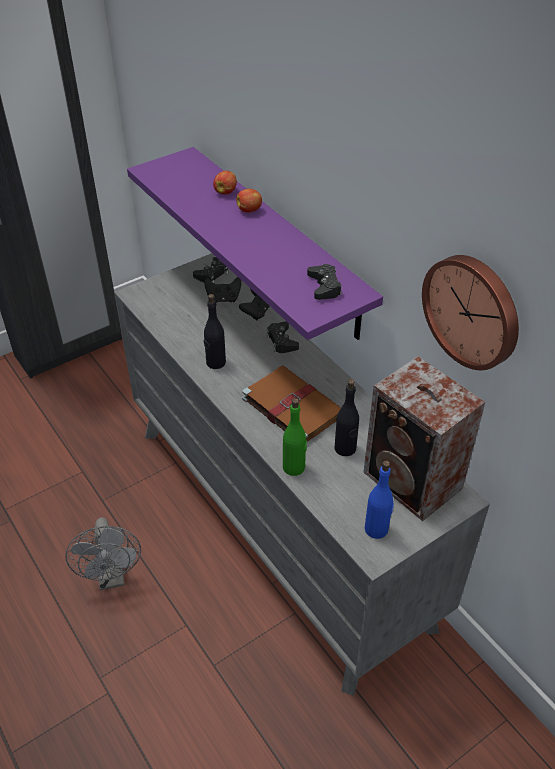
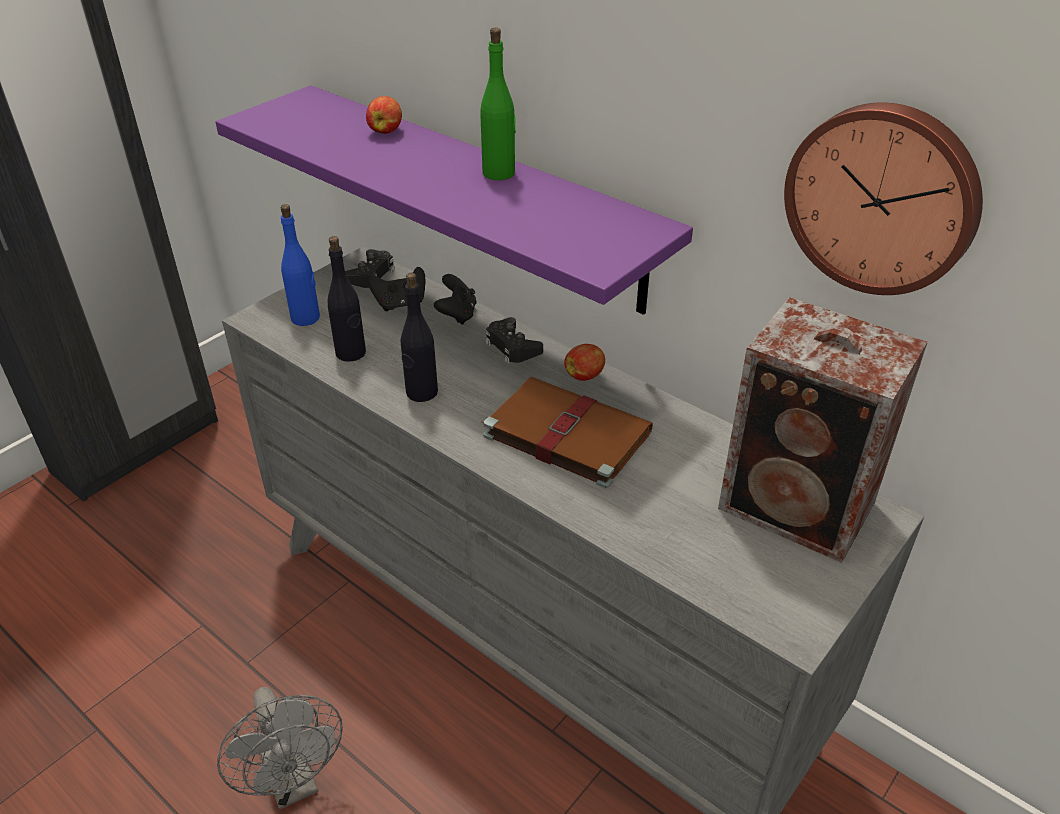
camera: 15 degrees left, 5 degrees down
(249, 210) = (433, 148): apple -> apple (585, 376)
(294, 467) = (608, 522): green bottle -> green bottle (499, 173)
(324, 286) = (598, 227): black game controller -> none
(345, 448) = (674, 479): black bottle -> black bottle (351, 353)
(376, 529) = (779, 590): blue bottle -> blue bottle (306, 318)

